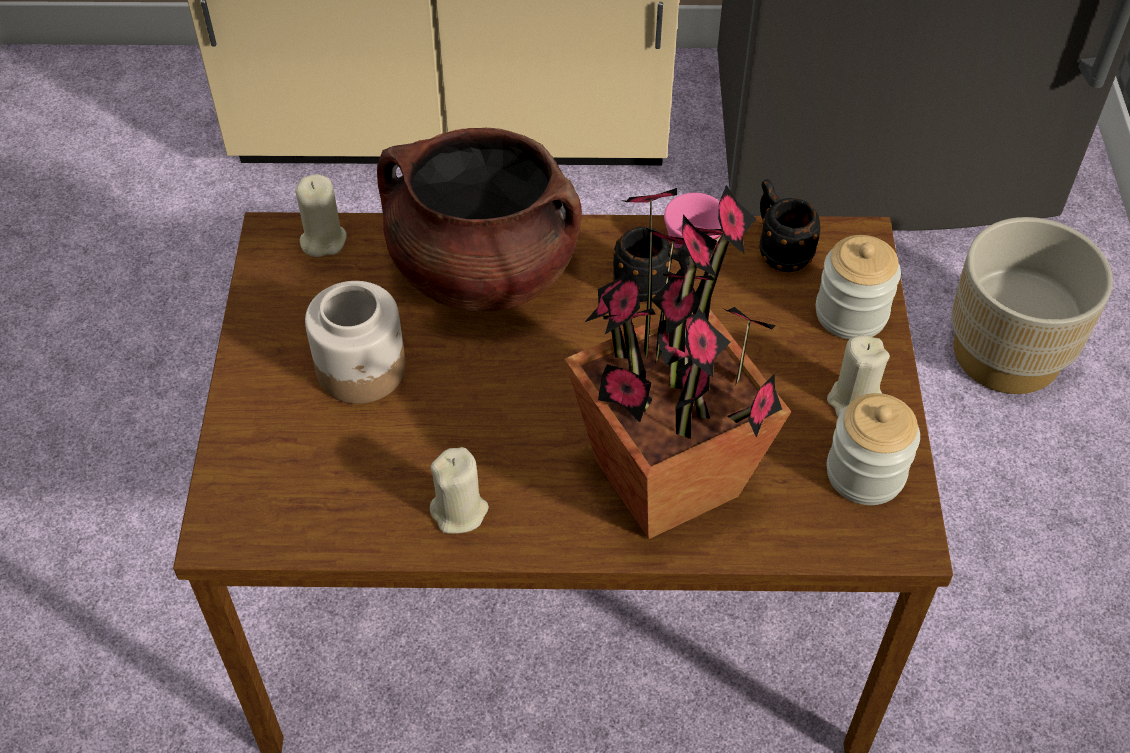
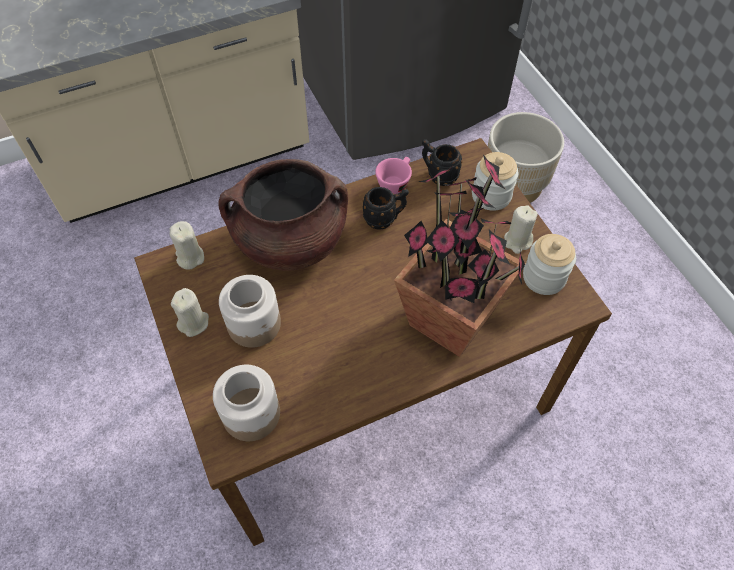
camera: 25 degrees left, 5 degrees up
(286, 492) = (251, 413): none -> jar
(459, 511) = (353, 383): beige candle -> beige candle (194, 323)

